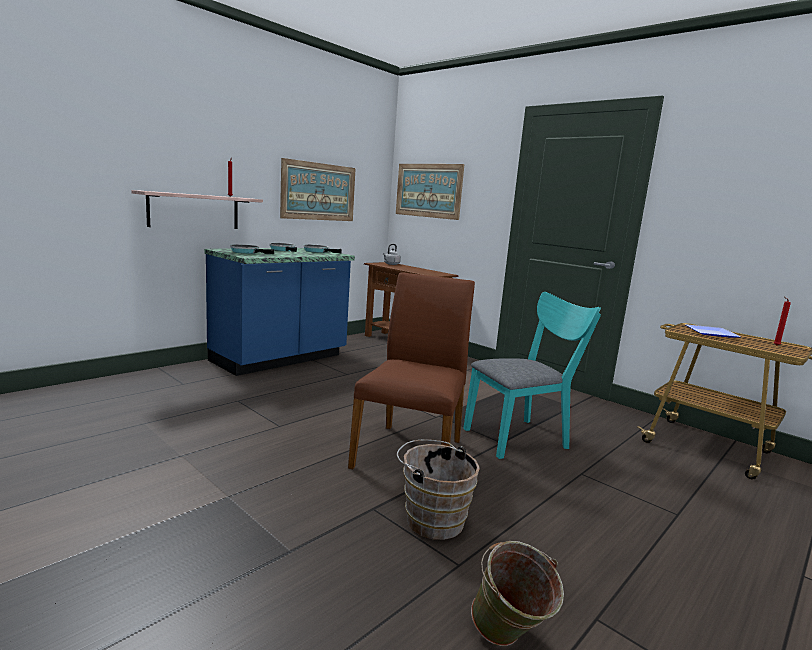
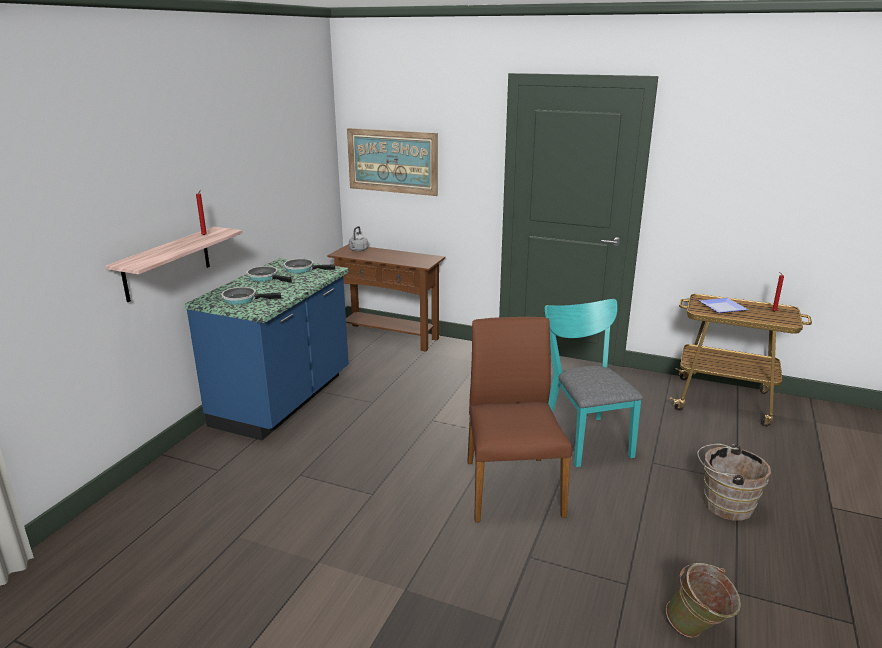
camera: 20 degrees left, 10 degrees up
(318, 191) = (275, 190): picture -> none
(431, 518) = (578, 550): brown bucket -> brown bucket (724, 504)
(521, 437) = (584, 436): turquoise chair -> turquoise chair turned 60 degrees counterclockwise

